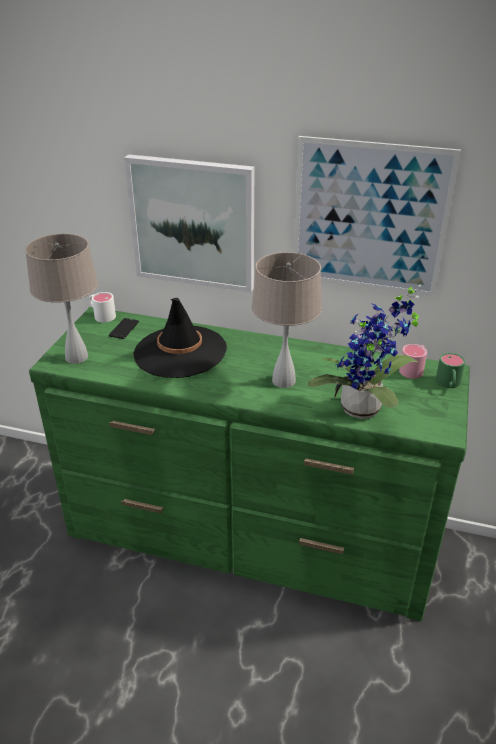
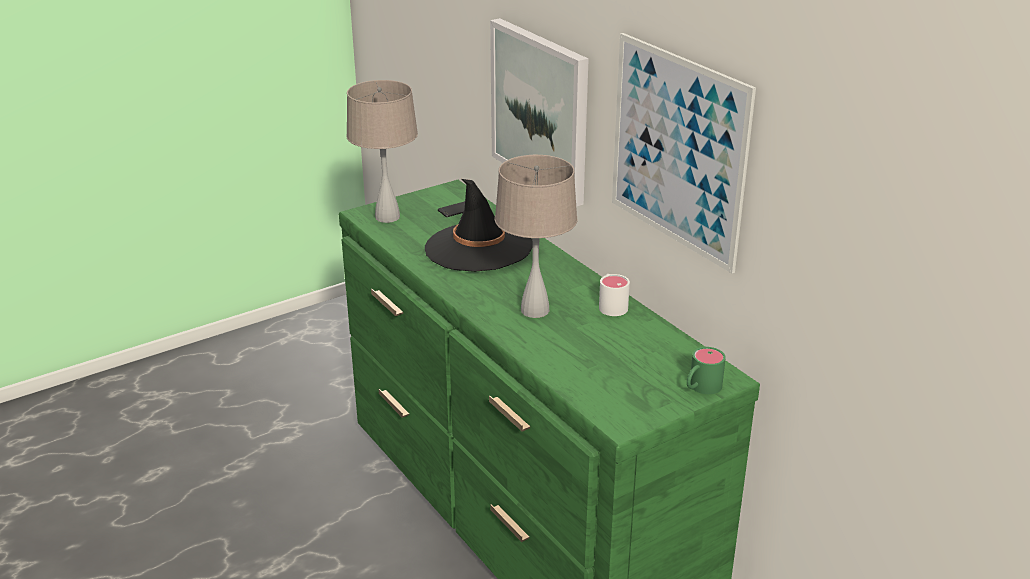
camera: 40 degrees right, 5 degrees down
(101, 315) = (457, 190): white mug -> white mug (611, 305)
(364, 411) = (570, 369): potted plant -> none
(413, 369) = (686, 358): pink mug -> none

